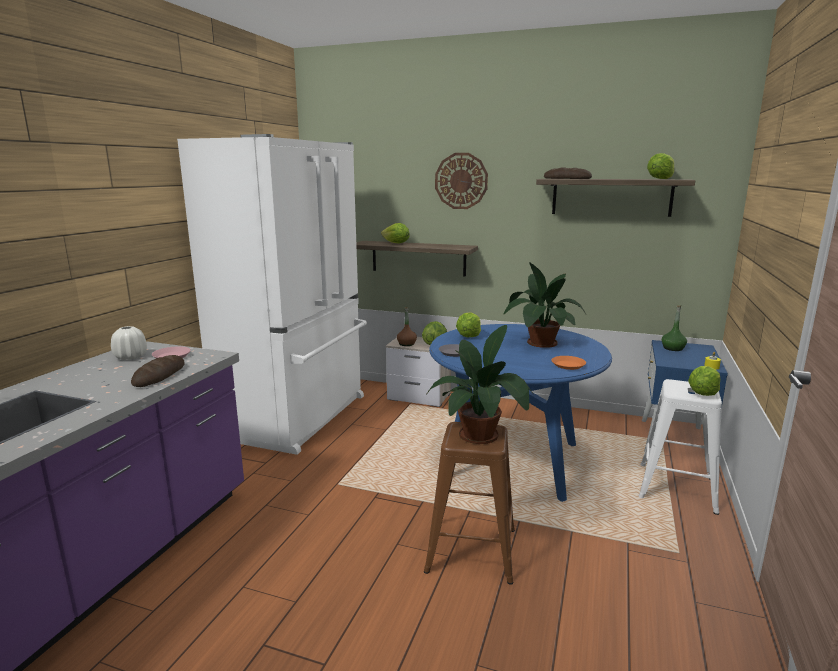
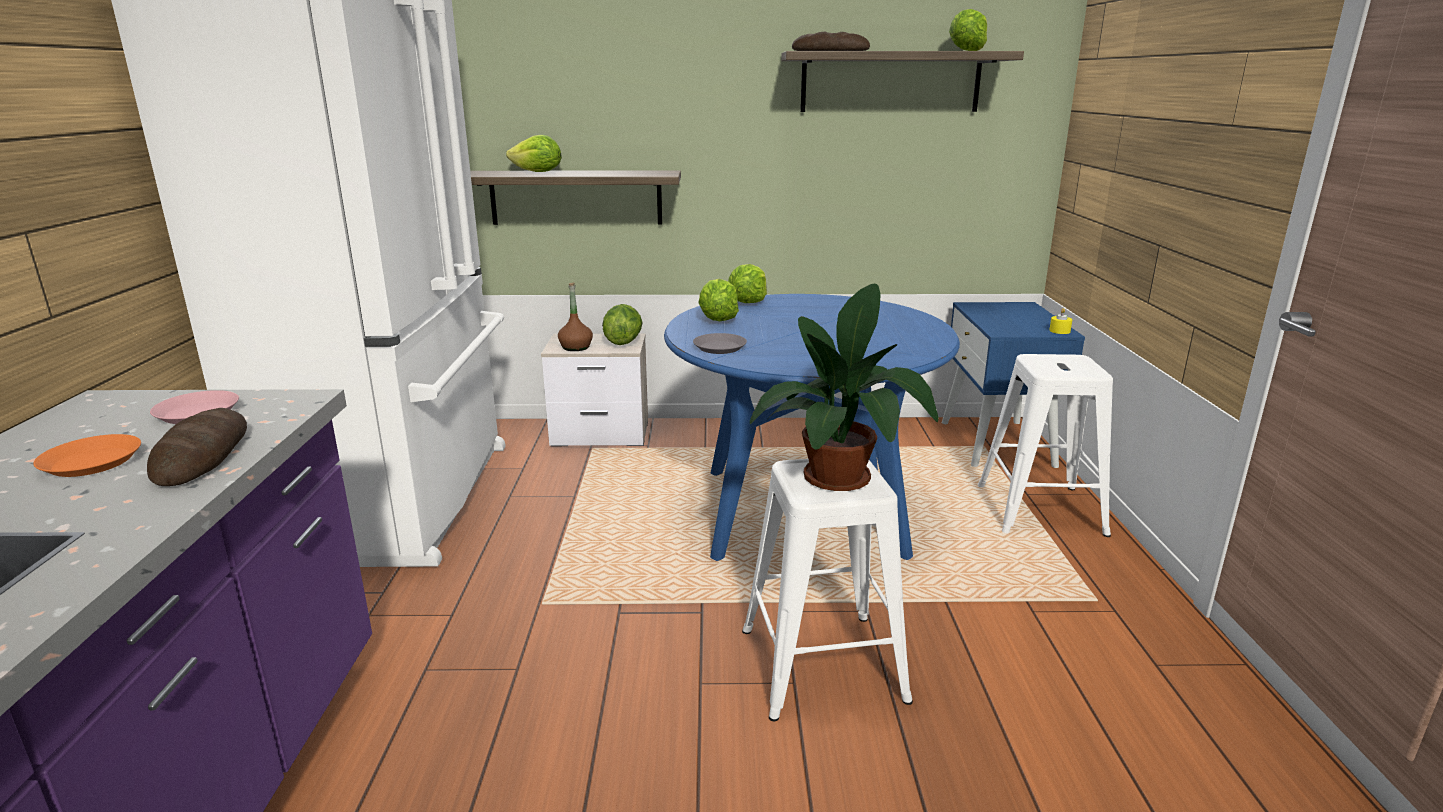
camera: 20 degrees left, 5 degrees up
(131, 357) = (95, 426): white vase -> none
(461, 181) = (645, 57): wall clock -> none
(470, 550) = (820, 665): brown stool -> white stool
(539, 343) = (834, 319): potted plant -> none
(568, 365) = (908, 347): orange plate -> orange plate (92, 462)
(672, 348) = (990, 311): green bottle -> none
(703, 393) = (1082, 368): lettuce -> lettuce (748, 302)

